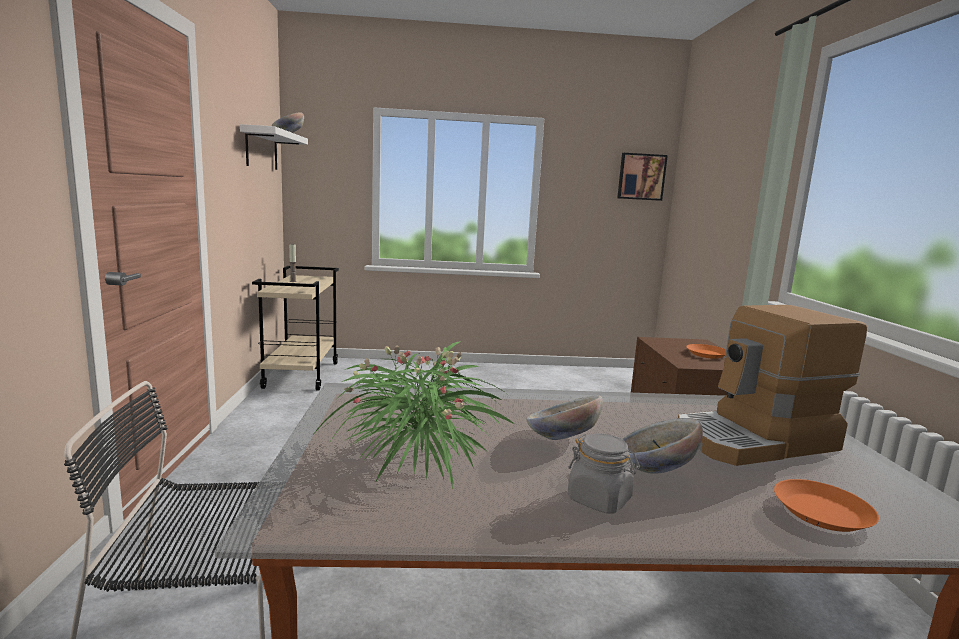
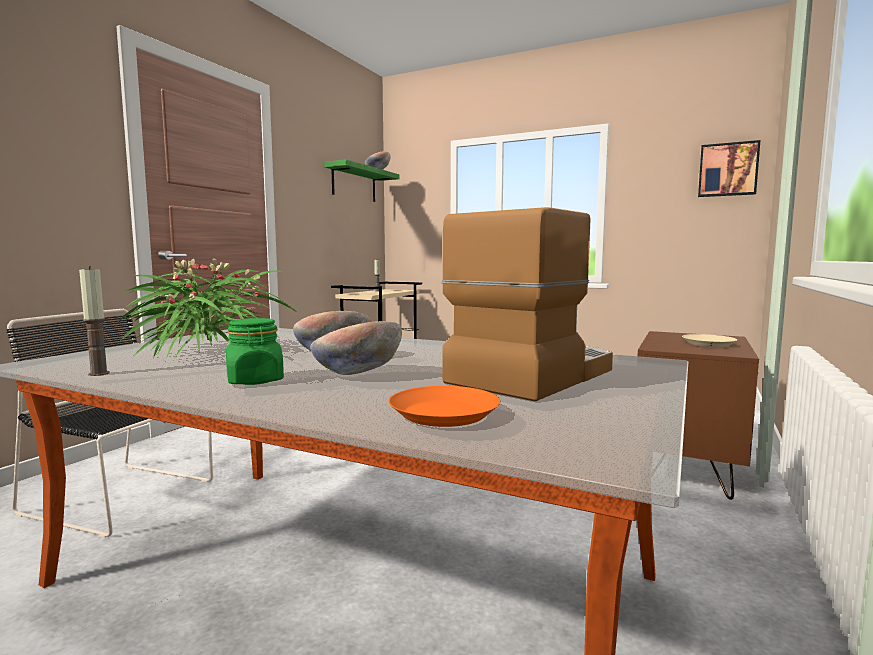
camera: 30 degrees right, 5 degrees down
(261, 149) = (354, 184): white shelf -> green shelf
(419, 526) = (99, 373): none -> candle
(599, 499) = (255, 381): grey jar -> green jar
(706, 354) = (708, 344): orange plate -> beige plate
(756, 441) = (531, 375): coffee machine -> coffee machine turned 120 degrees clockwise

